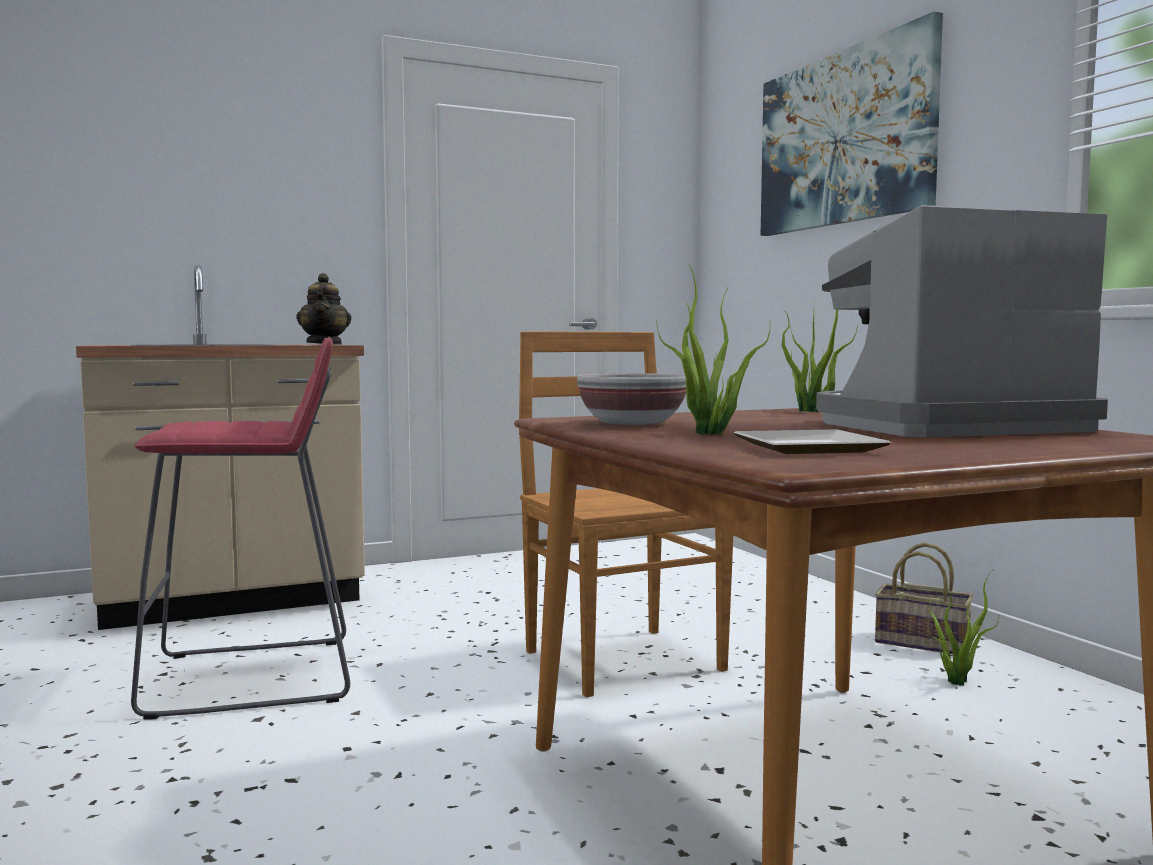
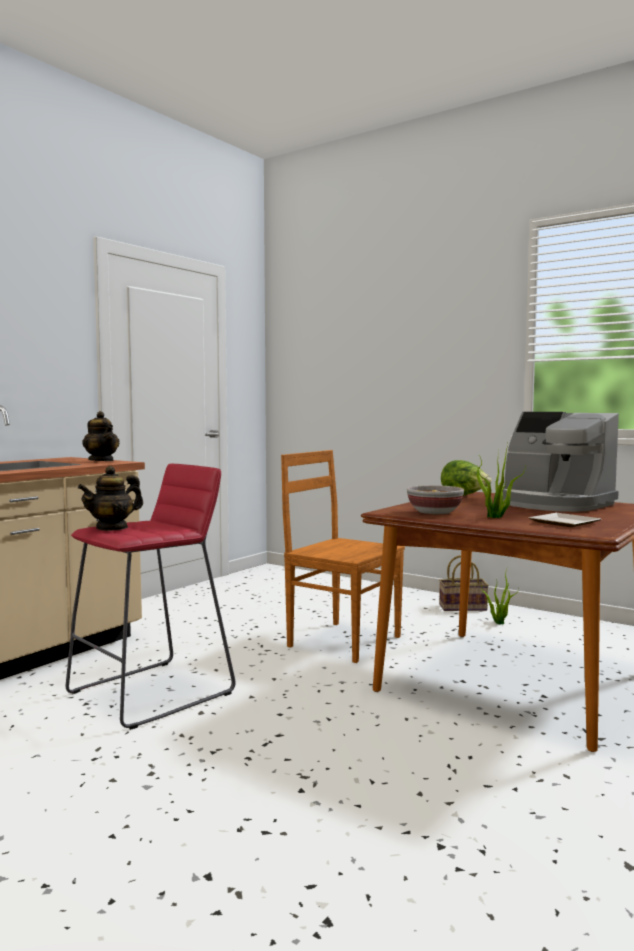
camera: 30 degrees left, 0 degrees up
(197, 423) = (112, 528): none -> teapot
(813, 411) = (464, 496): potted plant -> lettuce
(844, 139) = (383, 332): picture -> none
(943, 426) = (553, 504): coffee machine -> coffee machine turned 90 degrees counterclockwise

